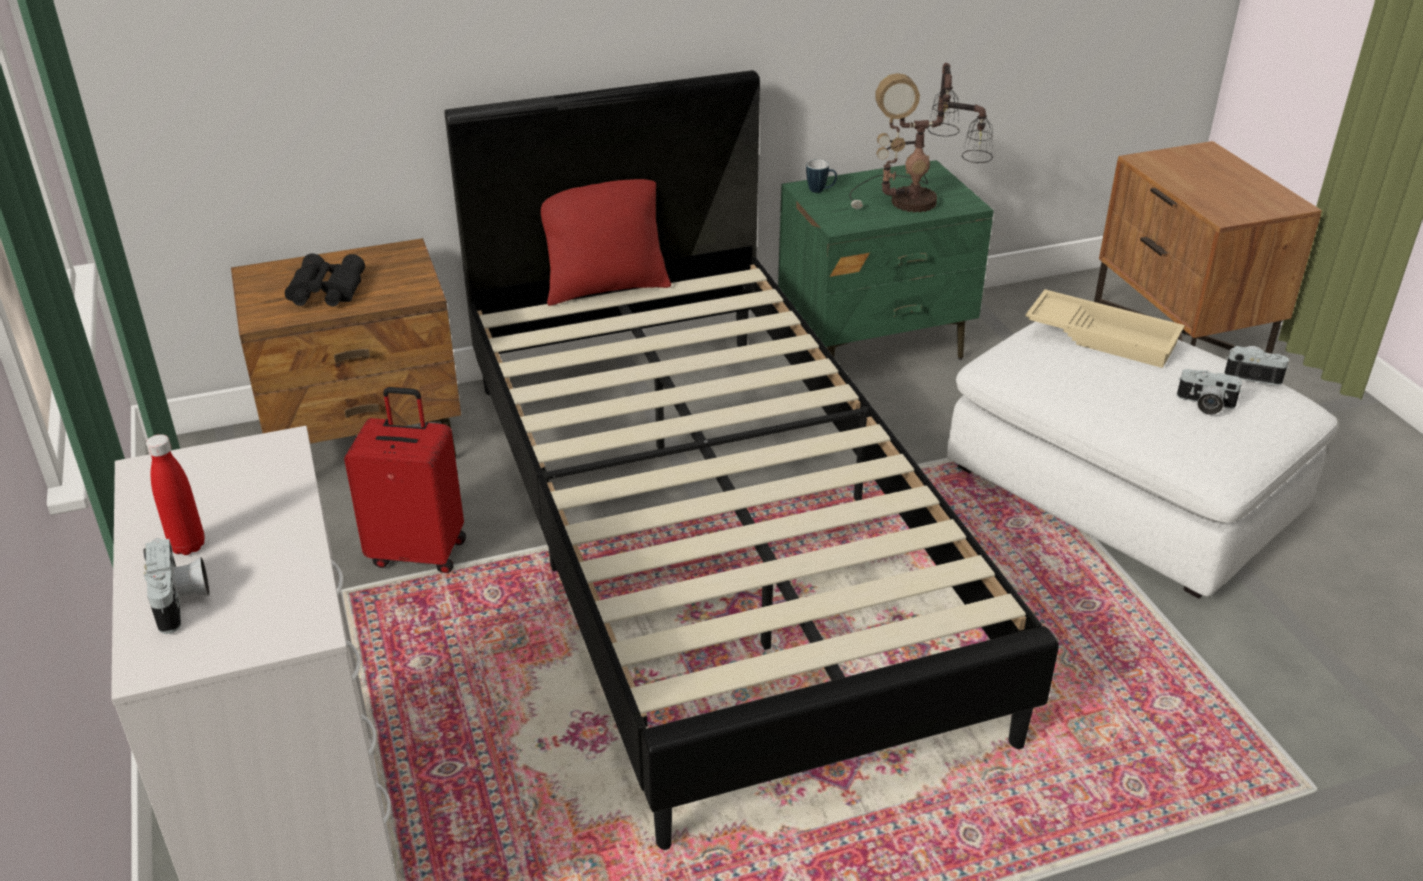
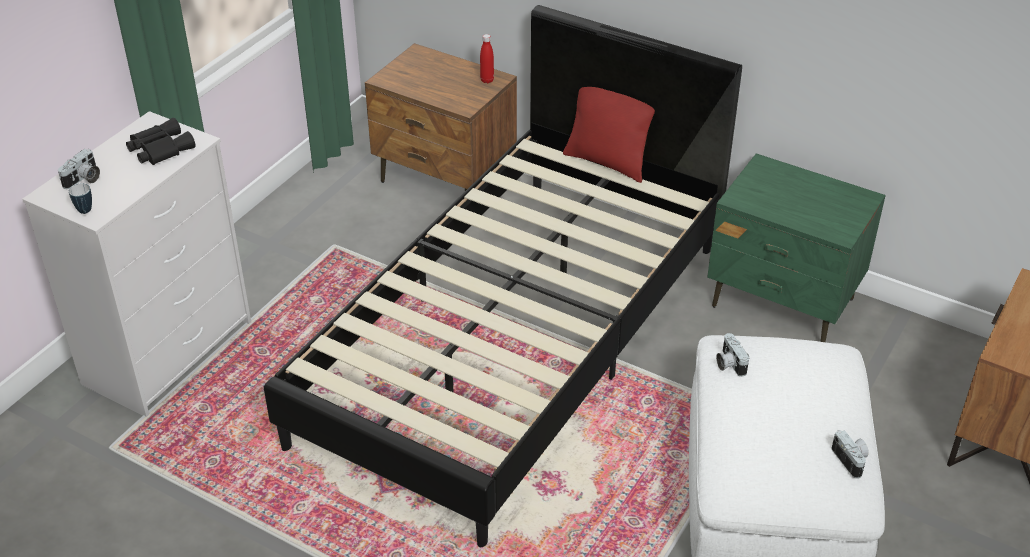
camera: 50 degrees right, 5 degrees up
(188, 546) = (115, 160): red bottle -> red bottle (487, 80)
(324, 291) = (429, 80): black binoculars -> black binoculars (159, 149)
(419, 551) = (388, 250): red suitcase -> none
(820, 191) = (768, 171): mug -> mug (85, 212)
(917, 203) = (810, 215): table lamp -> none
(1103, 336) = (805, 373): beige tray -> none
(1205, 405) = (780, 451): camera -> camera (729, 363)

